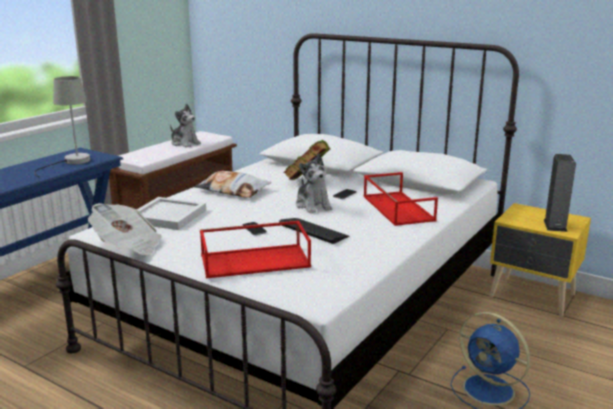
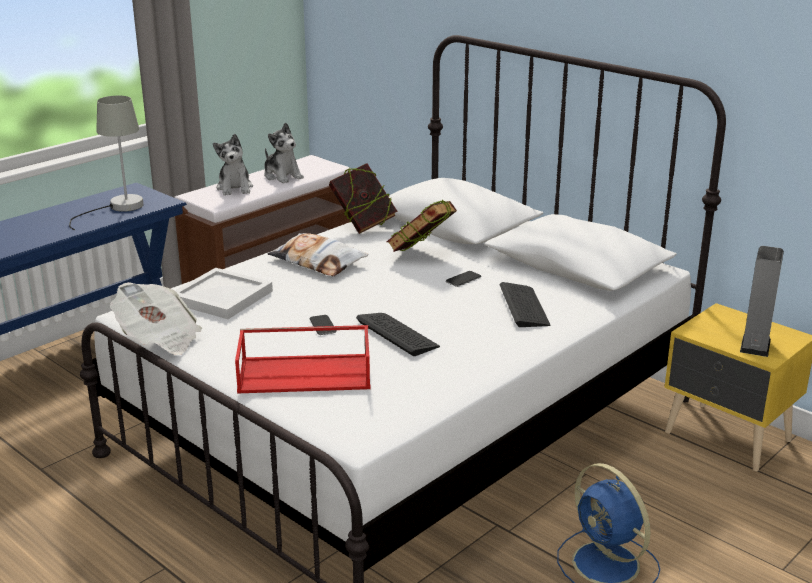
camera: 10 degrees right, 5 degrees up
(257, 168) = (363, 225): none -> book
(313, 205) = (413, 294): plush toy -> plush toy (235, 188)
(396, 208) = (524, 307): red tray -> keyboard

